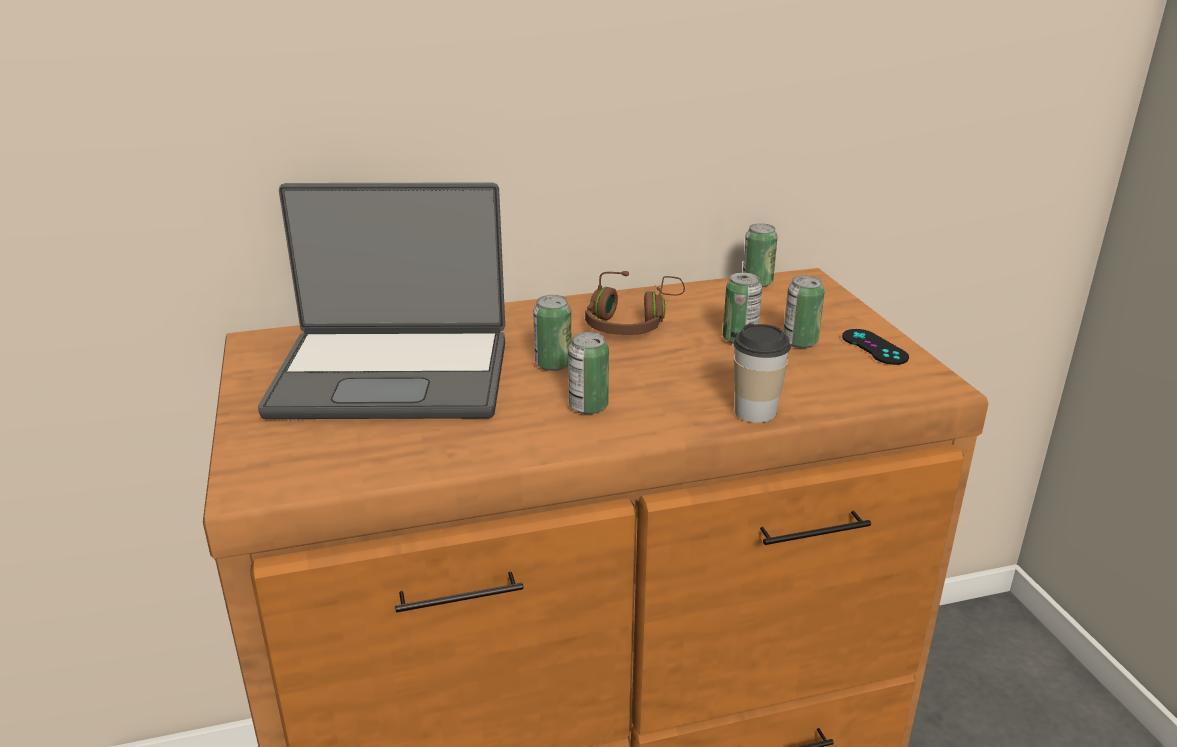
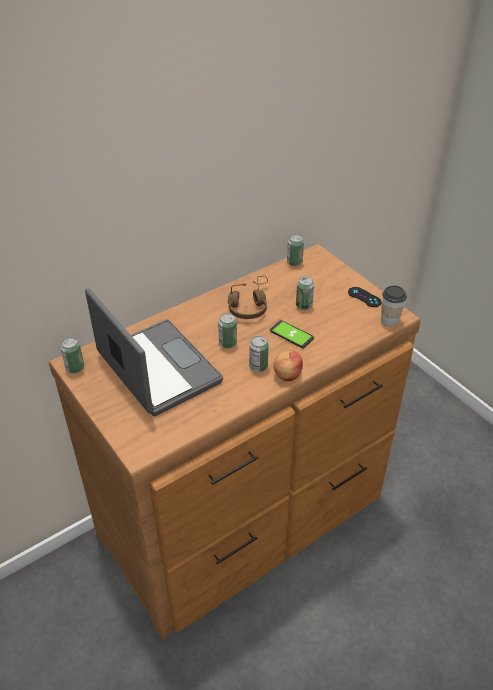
camera: 20 degrees left, 15 degrees up
(393, 375) = (157, 369): laptop -> laptop turned 105 degrees counterclockwise
(639, 430) = (287, 375): none -> apple
(687, 374) = (291, 335): none -> phone
(755, 412) = (330, 351): cup -> cup (389, 320)
(800, 342) = (331, 301): can -> can (75, 368)

